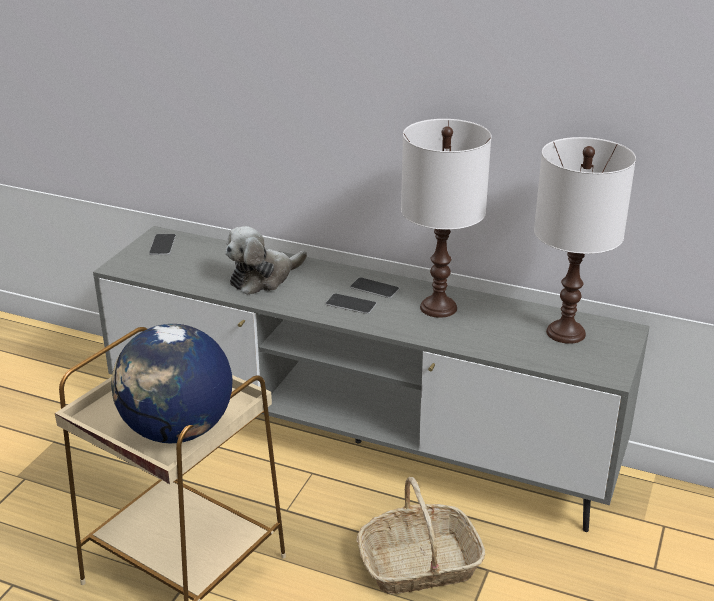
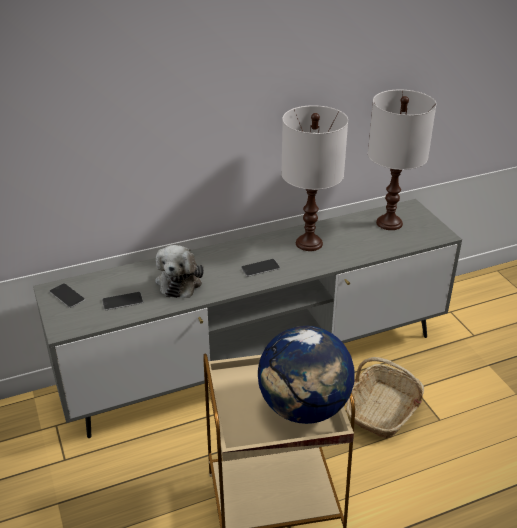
camera: 45 degrees left, 5 degrees up
(374, 288) = (256, 250): phone -> phone (122, 301)

